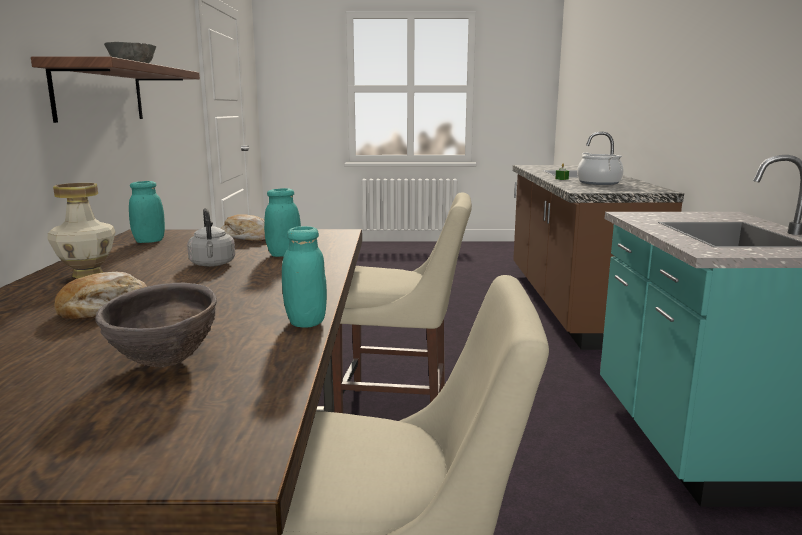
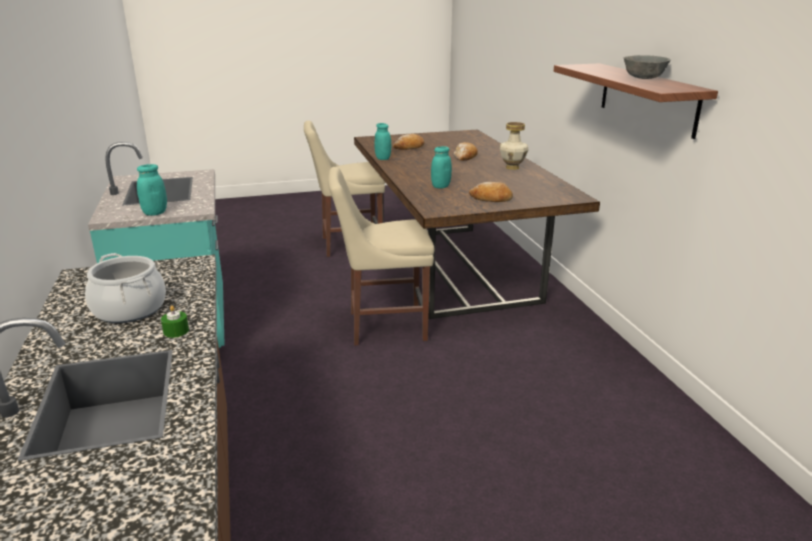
camera: 165 degrees right, 10 degrees up
(149, 241) = (547, 190): turquoise jar -> turquoise jar (155, 213)
(164, 363) = (409, 147): brown bowl -> bread
(212, 264) = (466, 177): grey kettle -> none

